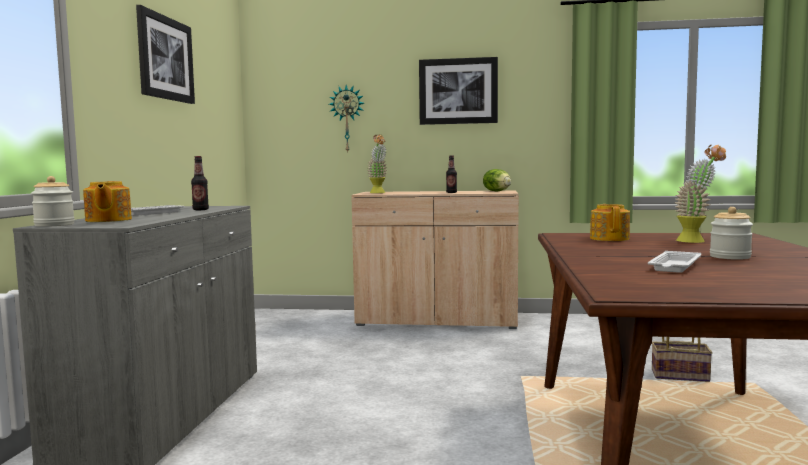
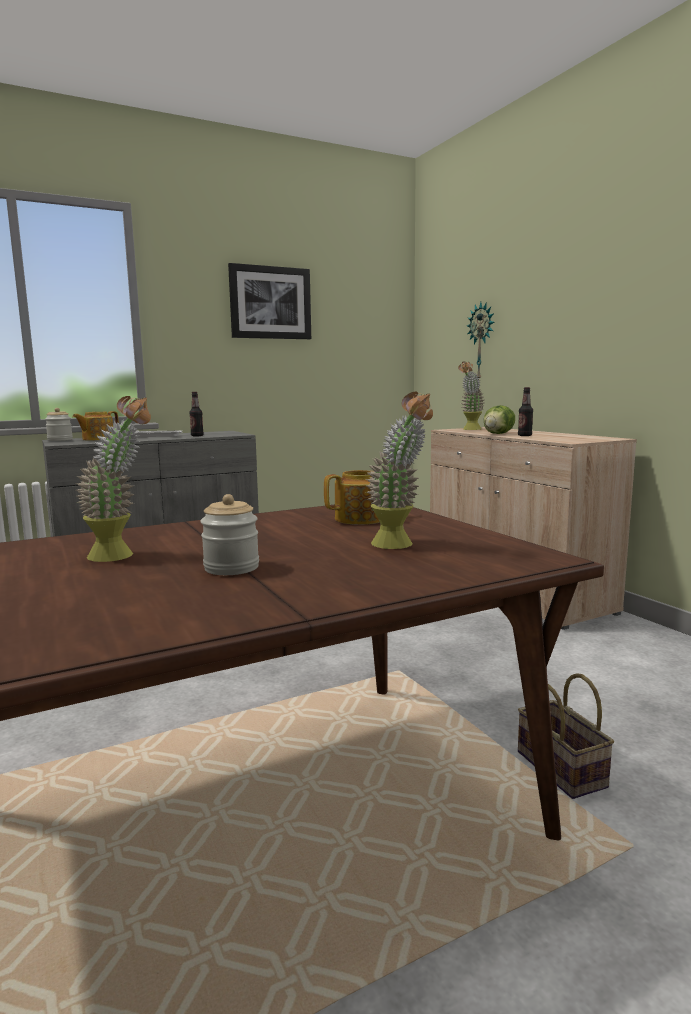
camera: 55 degrees right, 5 degrees up
(458, 91) = (585, 297): picture -> none
(497, 191) = (590, 438): lettuce -> lettuce (498, 434)
(674, 266) = (122, 556): white tray -> potted plant

